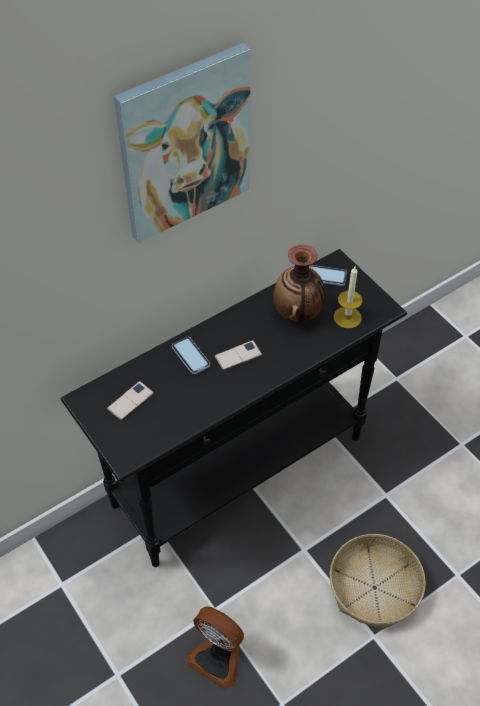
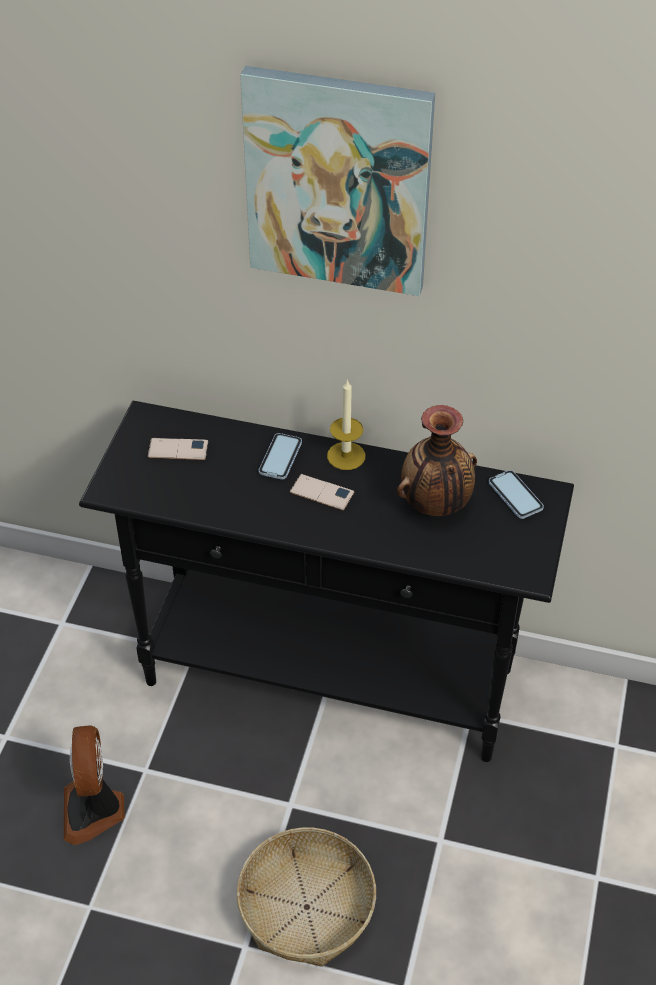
camera: 50 degrees right, 5 degrees down
(347, 317) = (477, 550): candle -> candle (346, 456)

